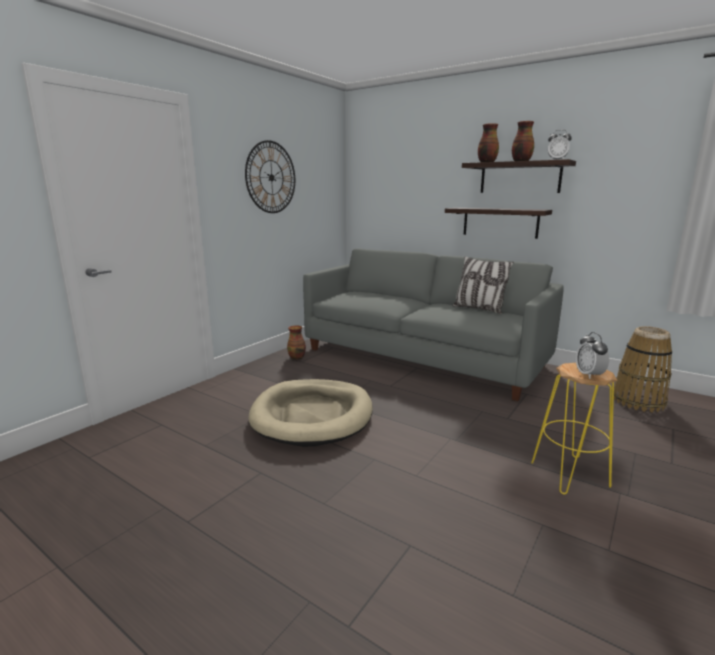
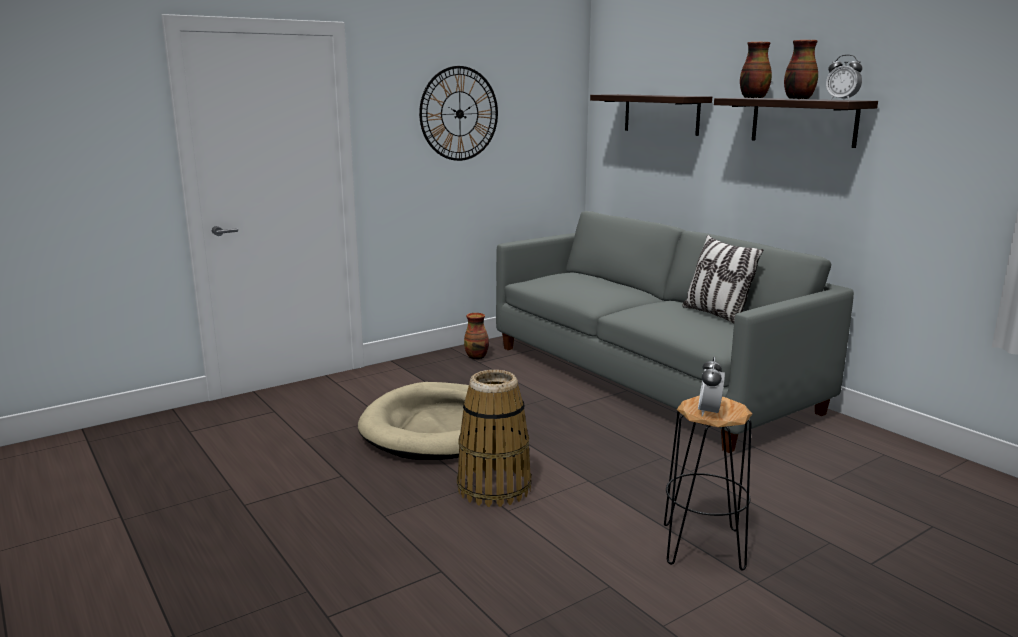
camera: 20 degrees right, 0 degrees up
(500, 222) = (776, 186): shelf -> shelf (661, 114)
(570, 475) = (703, 547): yellow stool -> black stool
(638, 401) = (923, 482): basket -> basket (494, 487)

